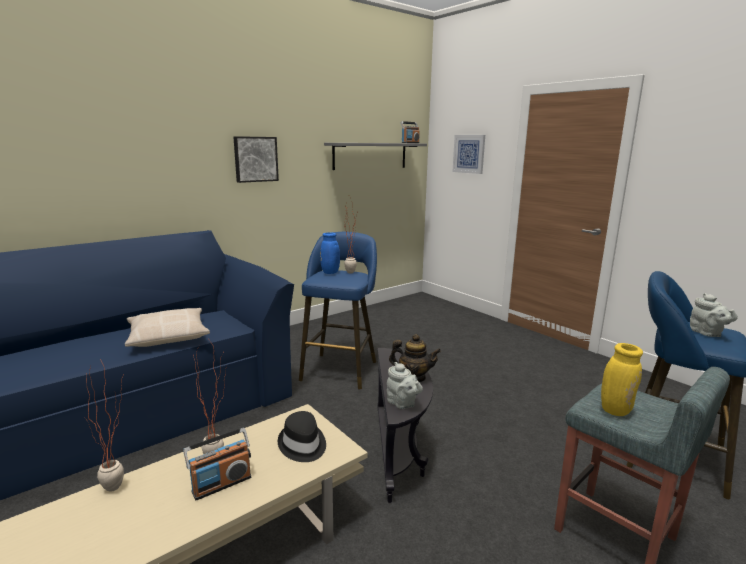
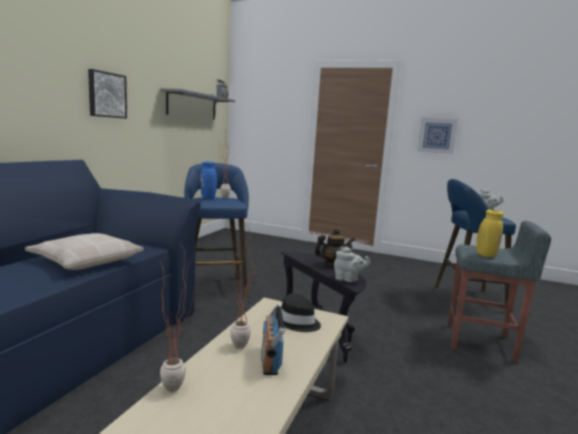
camera: 30 degrees left, 5 degrees down
(221, 484) = (270, 359): radio -> radio turned 150 degrees clockwise
(469, 154) = (269, 110): picture -> picture (437, 135)

